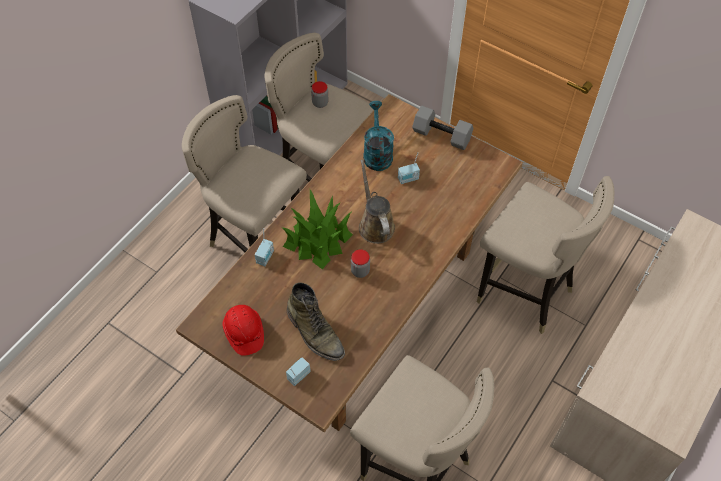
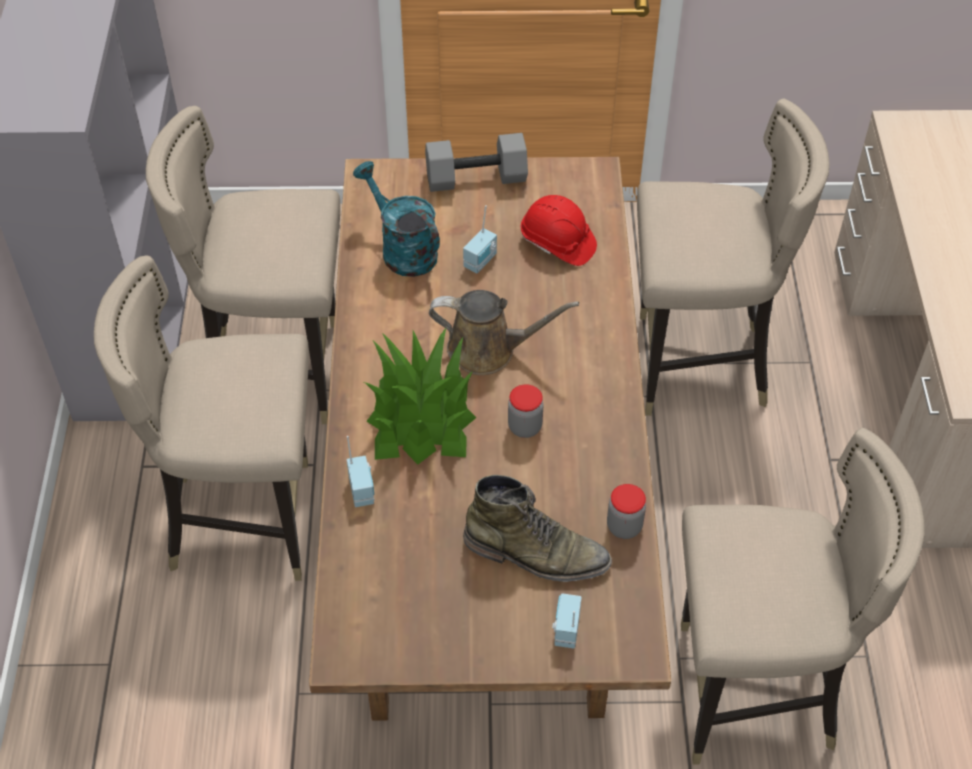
camera: 35 degrees left, 5 degrees down
(244, 333) = (428, 621): red hard hat -> red hard hat (557, 243)
(320, 103) = (247, 224): jar -> jar (624, 526)
(375, 224) = (488, 350): brown watering can -> brown watering can turned 150 degrees clockwise

